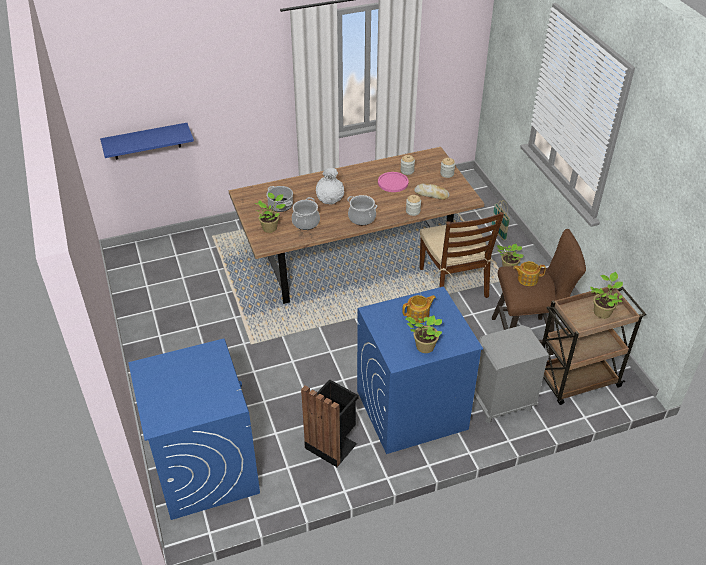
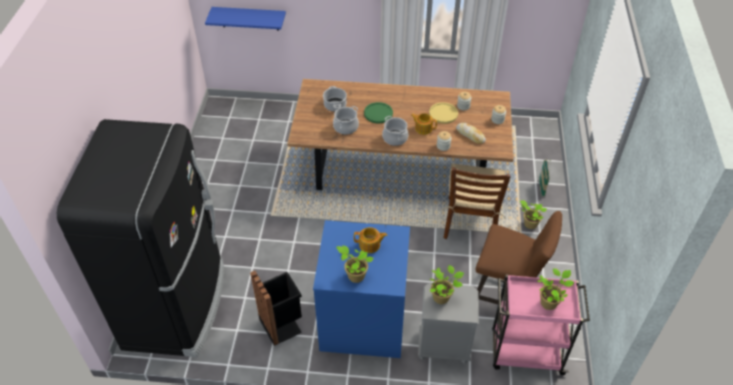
camera: 25 degrees right, 5 degrees up
(205, 467) = (177, 304): blue washing machine -> black fridge
(270, 227) = (314, 122): potted plant -> potted plant (442, 297)
(329, 200) = (378, 113): white vase -> green plate
(393, 183) = (443, 113): pink plate -> yellow plate
(527, 279) = (507, 244): teapot -> teapot (423, 128)
(576, 380) = (525, 352): brown cart -> pink cart

